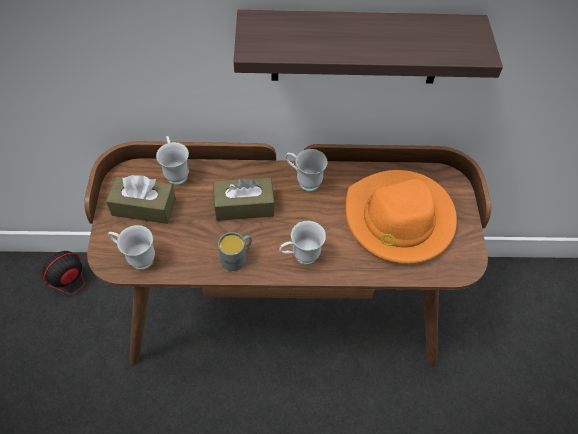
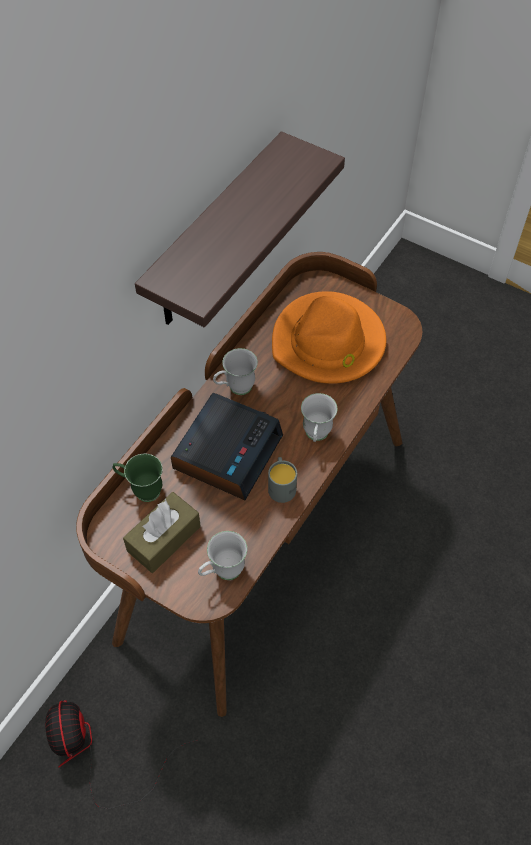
camera: 55 degrees left, 0 degrees up
(176, 173) = (141, 490): white mug -> green mug
(244, 206) = (227, 451): brown tissue box -> alarm clock

